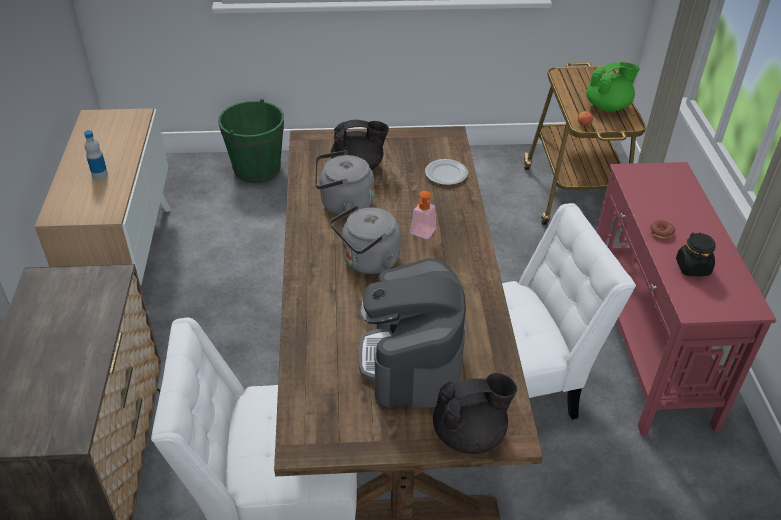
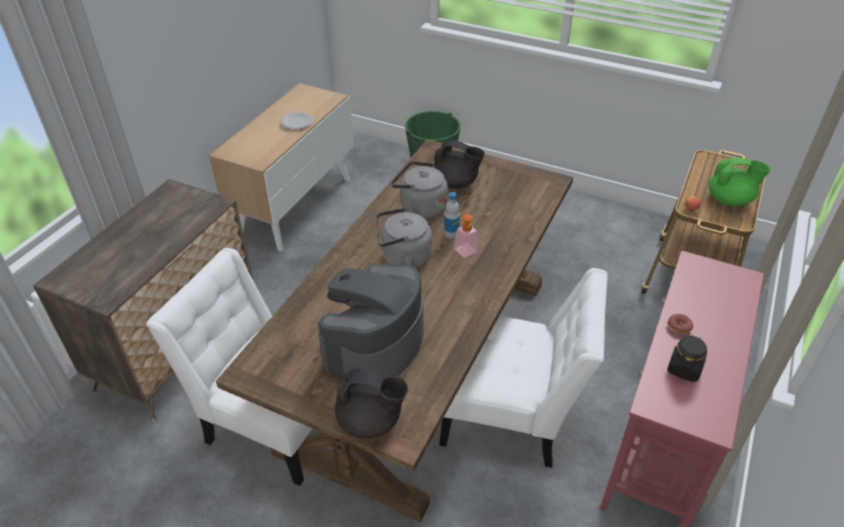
camera: 30 degrees right, 0 degrees up
(100, 175) = (275, 133): bottle -> bottle (451, 233)
(446, 174) = (524, 211): plate -> plate (297, 122)

